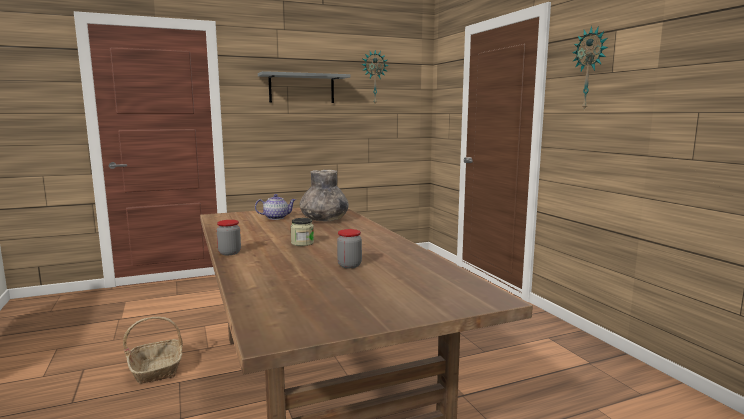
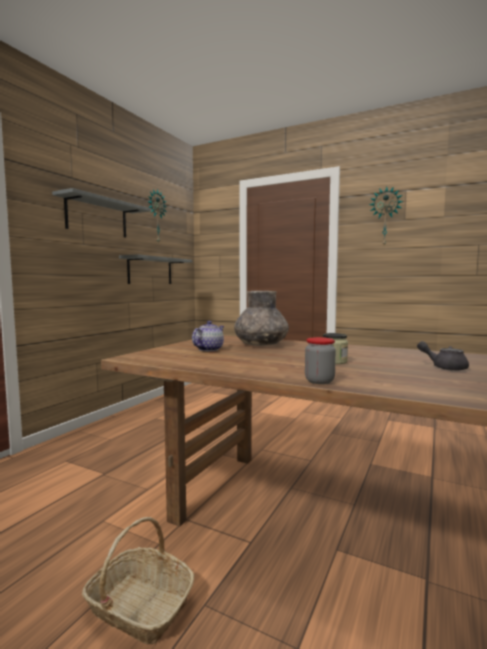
camera: 40 degrees left, 5 degrees down
(349, 265) = (444, 367): jar -> grey teapot
(364, 133) = (150, 271): none -> grey shelf

